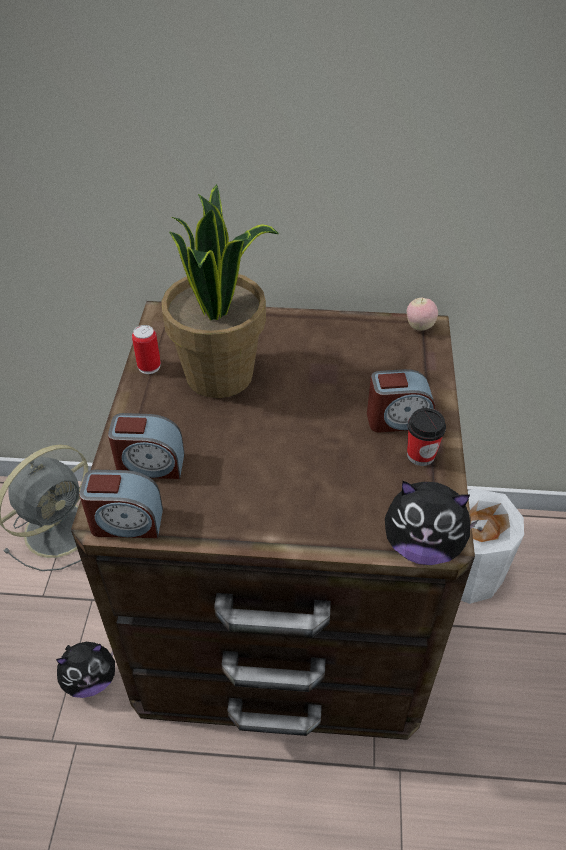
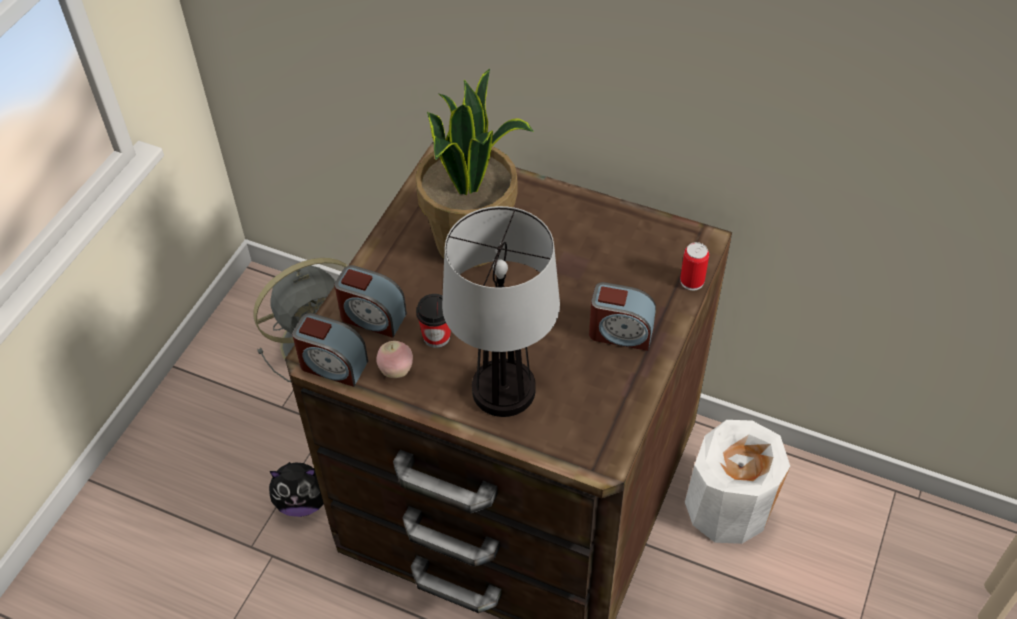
camera: 20 degrees right, 5 degrees up
(149, 366) = (407, 216): can -> can (692, 281)
(312, 500) = (502, 390): none -> table lamp
(419, 327) = (694, 238): apple -> apple (396, 371)
(420, 455) = (624, 374): cup -> cup (436, 337)
(422, 546) = (580, 459): plush toy -> none

